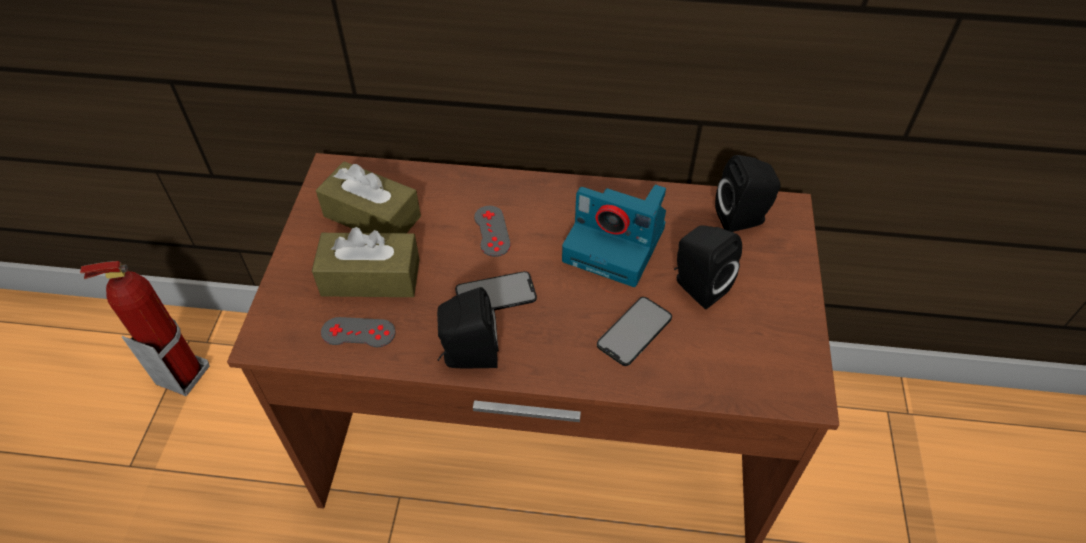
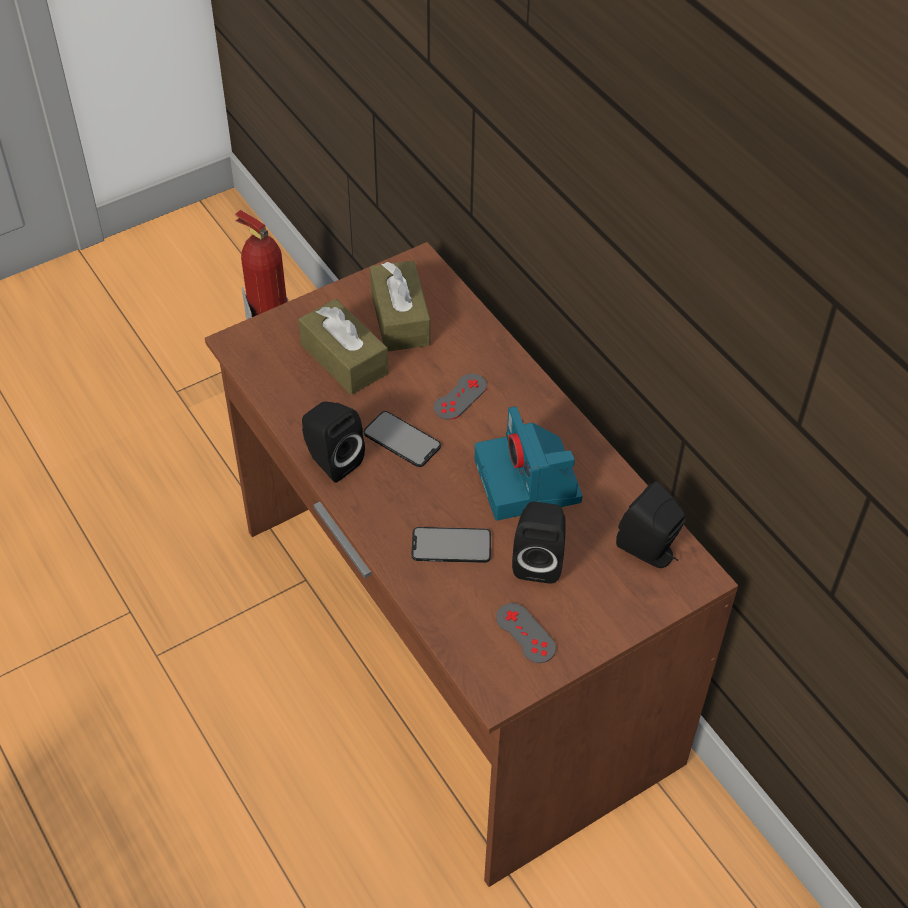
camera: 50 degrees right, 0 degrees up
(358, 332) = (291, 387): grey game controller -> grey game controller (525, 633)

